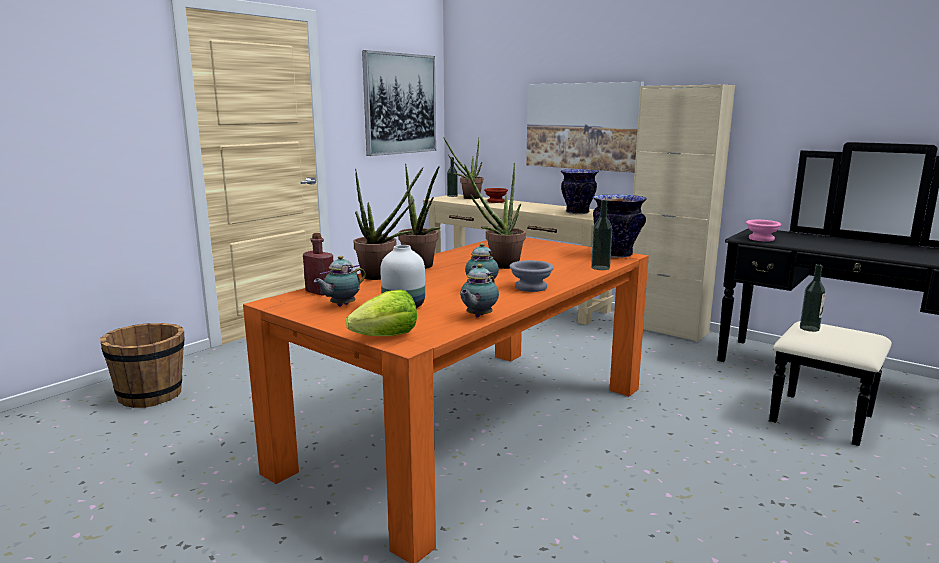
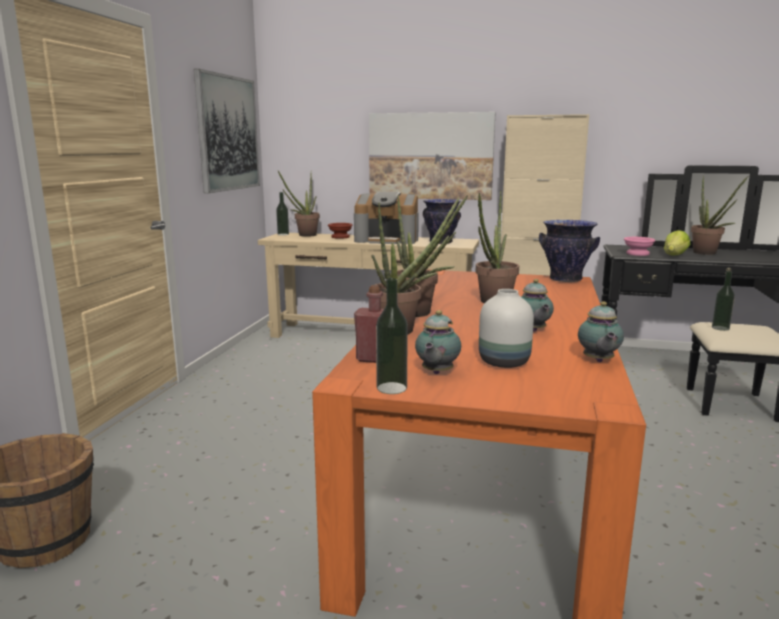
camera: 25 degrees left, 0 degrees up
(386, 336) = (568, 402): lettuce -> lettuce (674, 255)
(529, 287) = (569, 321): grey bowl -> none
(532, 207) = (387, 240): none -> coffee machine
(600, 268) = (581, 293): bottle -> bottle (391, 388)
(852, 246) = (708, 253): none -> potted plant

